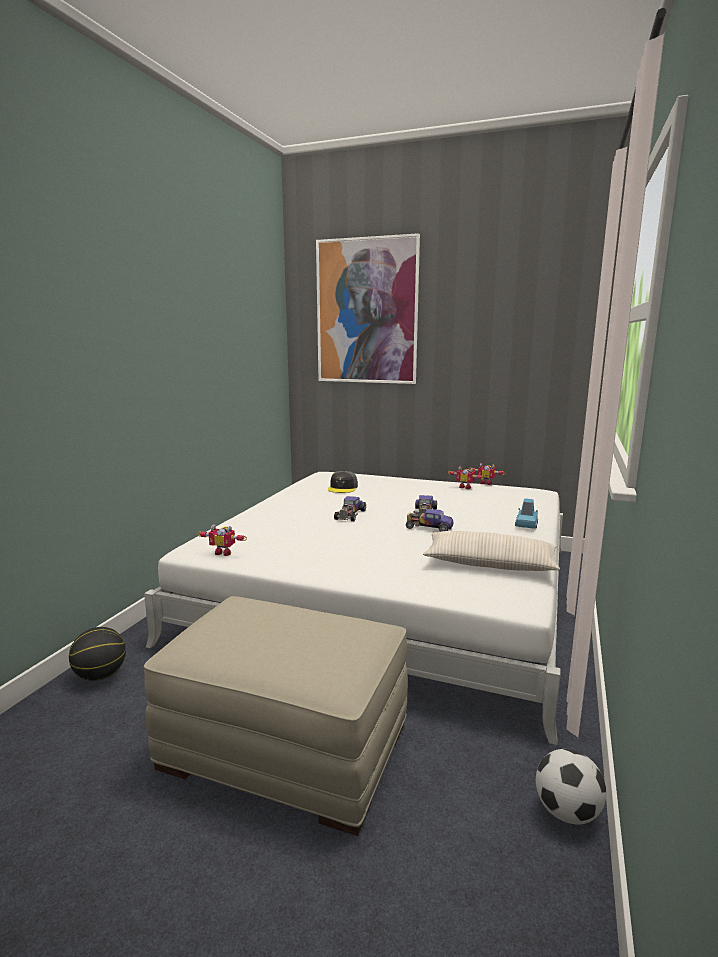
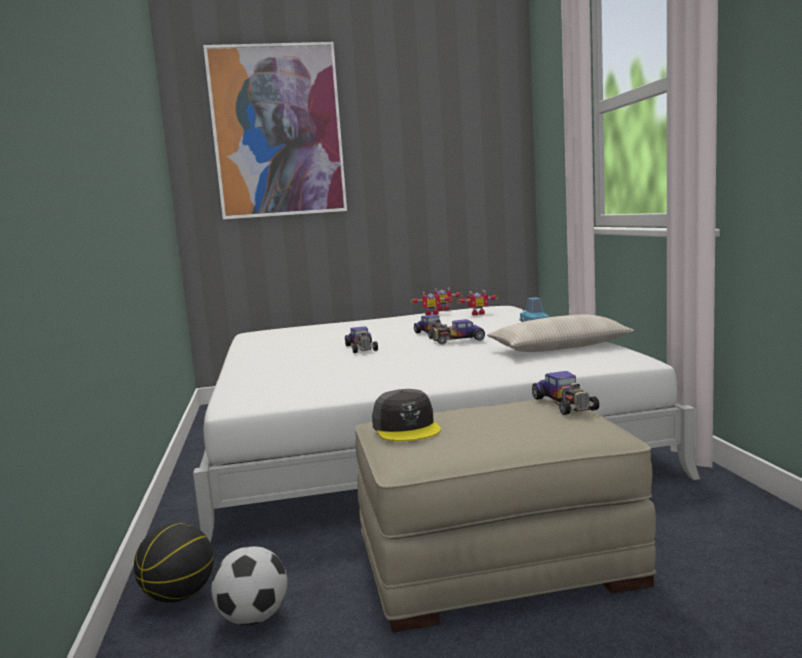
camera: 30 degrees left, 5 degrees down
(224, 552) = (285, 396): toy robot -> toy robot (477, 314)
(343, 488) = (302, 336): grey cap -> grey cap (406, 428)
(366, 637) = (565, 404): none -> toy car
(567, 812) = (762, 510): football -> football (253, 618)

